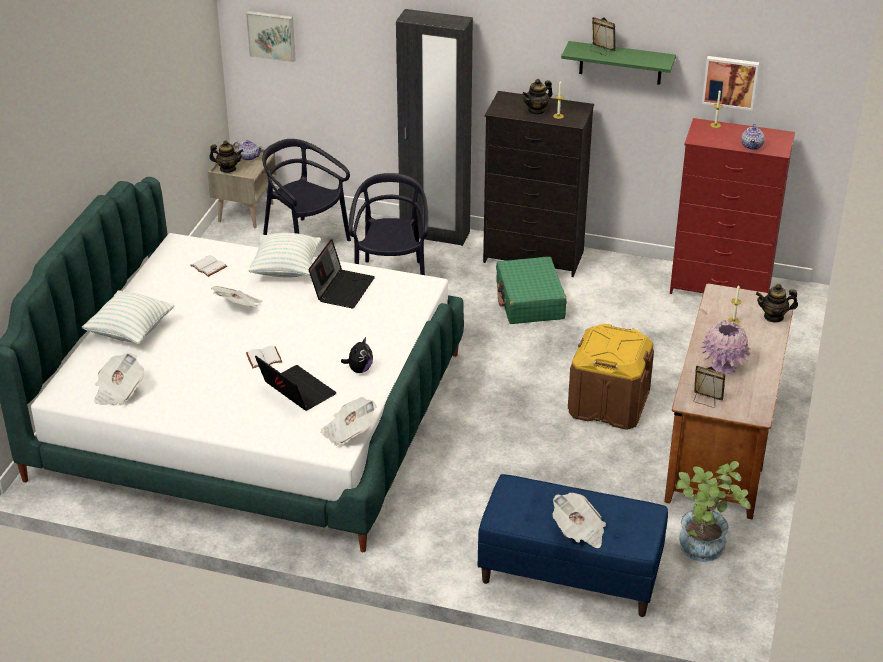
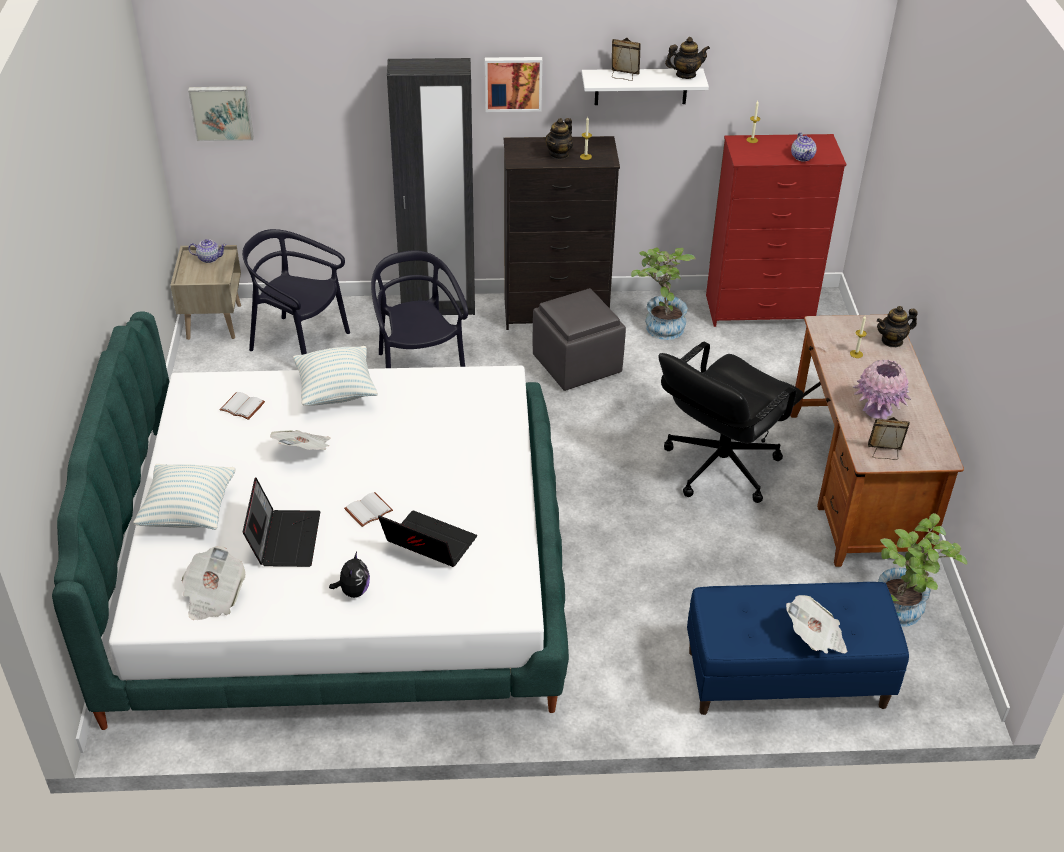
camera: 20 degrees left, 5 degrees up
(228, 169) = (192, 277): teapot -> teapot (685, 75)
(342, 288) = (413, 401): laptop -> laptop (284, 538)
(348, 432) = (516, 583): newspaper -> none
(359, 369) = (486, 499): plush toy -> plush toy (353, 591)
(529, 301) = (578, 364): green suitcase -> grey ottoman
(608, 404) = (719, 466): brown storage box -> black office chair
(620, 63) = (641, 86): green shelf -> white shelf
(620, 284) = (659, 325): none -> potted plant
(730, 81) = (762, 90): picture -> picture (513, 83)

